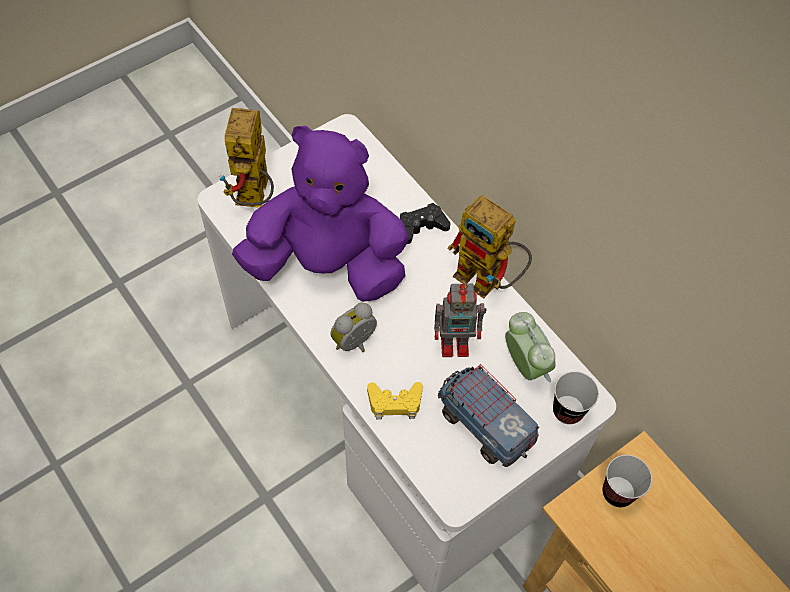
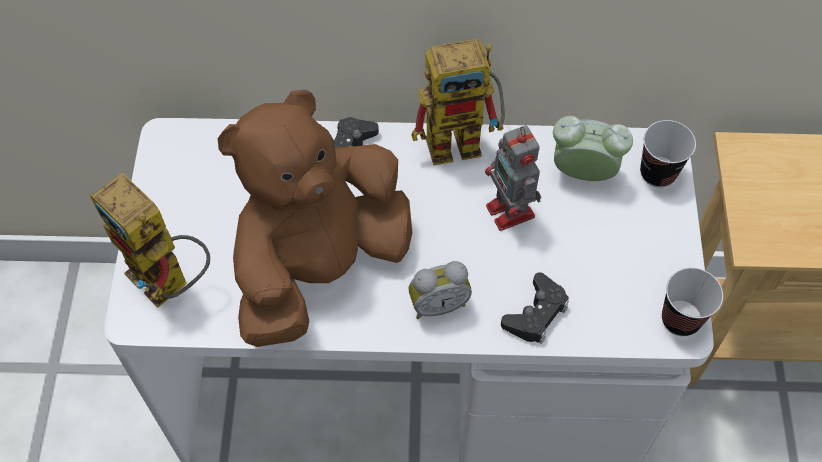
camera: 50 degrees left, 0 degrees up
(328, 264) = (319, 266): purple plush toy -> brown plush toy
(356, 343) = (438, 303): alarm clock -> alarm clock turned 105 degrees counterclockwise
(395, 403) = (536, 313): yellow game controller -> black game controller
(456, 342) = (511, 213): toy robot -> toy robot turned 120 degrees clockwise
(484, 425) = (620, 251): toy truck -> none
(617, 492) = (762, 195): cup -> cup (680, 319)

